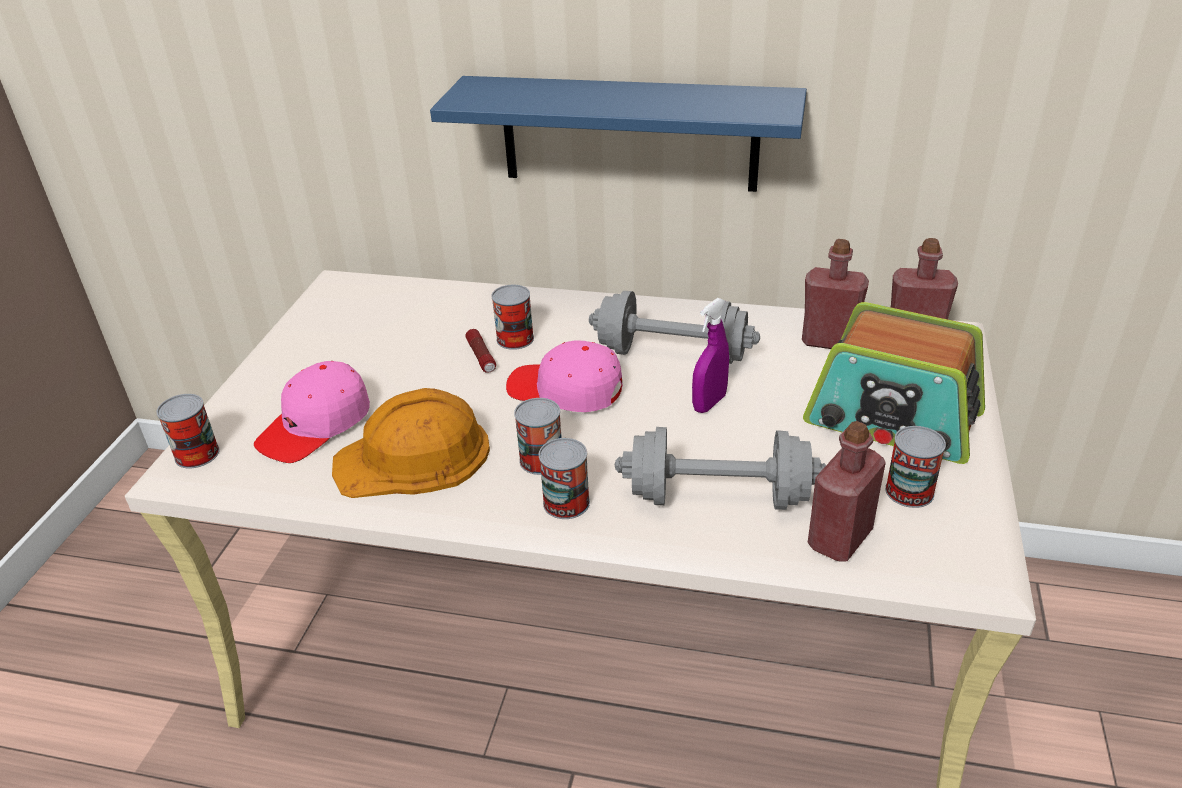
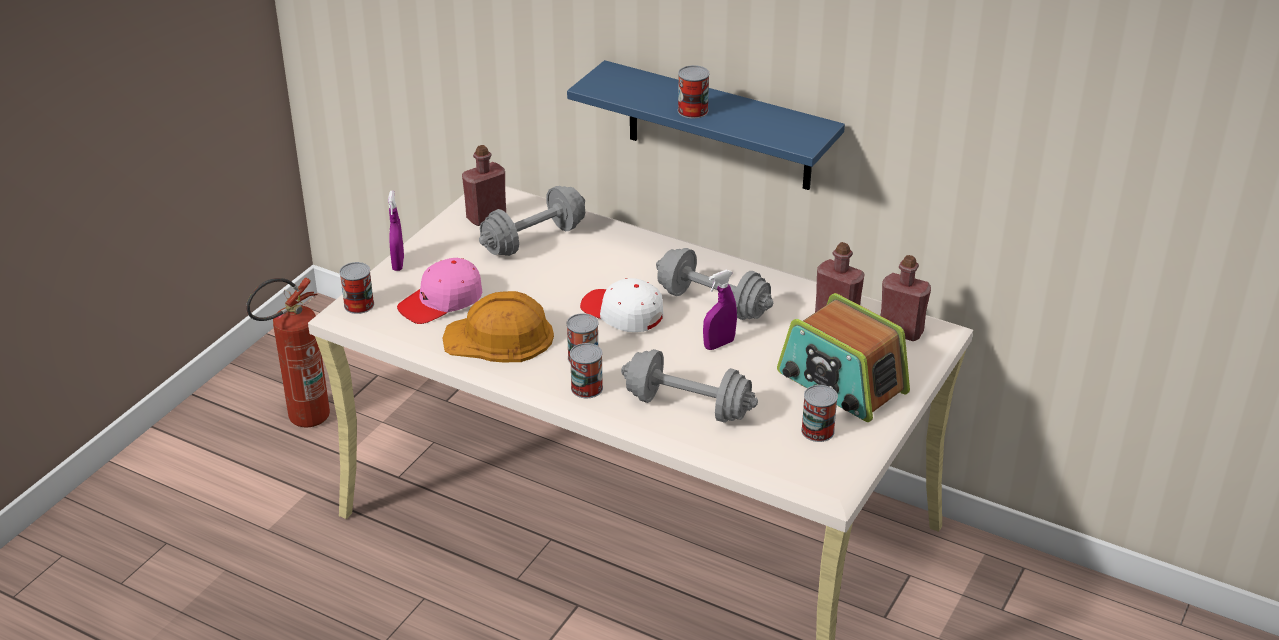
camera: 15 degrees right, 0 degrees up
(155, 606) = (301, 421): none -> fire extinguisher
(241, 387) = (398, 263): none -> purple spray bottle
(413, 324) = (534, 239): none -> grey dumbbell
(481, 357) = (573, 276): flashlight -> none
(515, 339) = (603, 267): can -> can (692, 111)
(565, 390) = (622, 313): pink cap -> white cap
(839, 538) = (751, 448): red bottle -> red bottle (486, 217)

